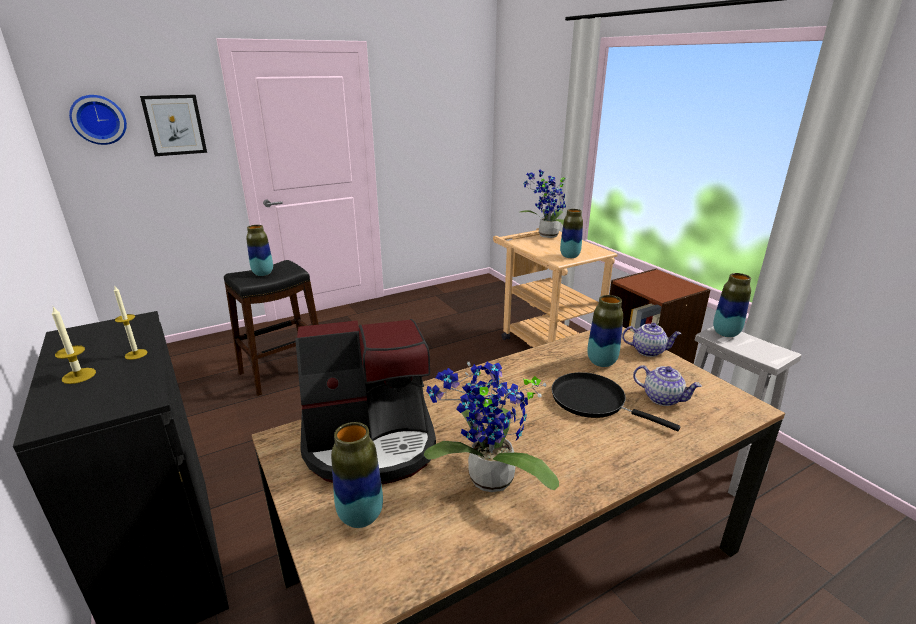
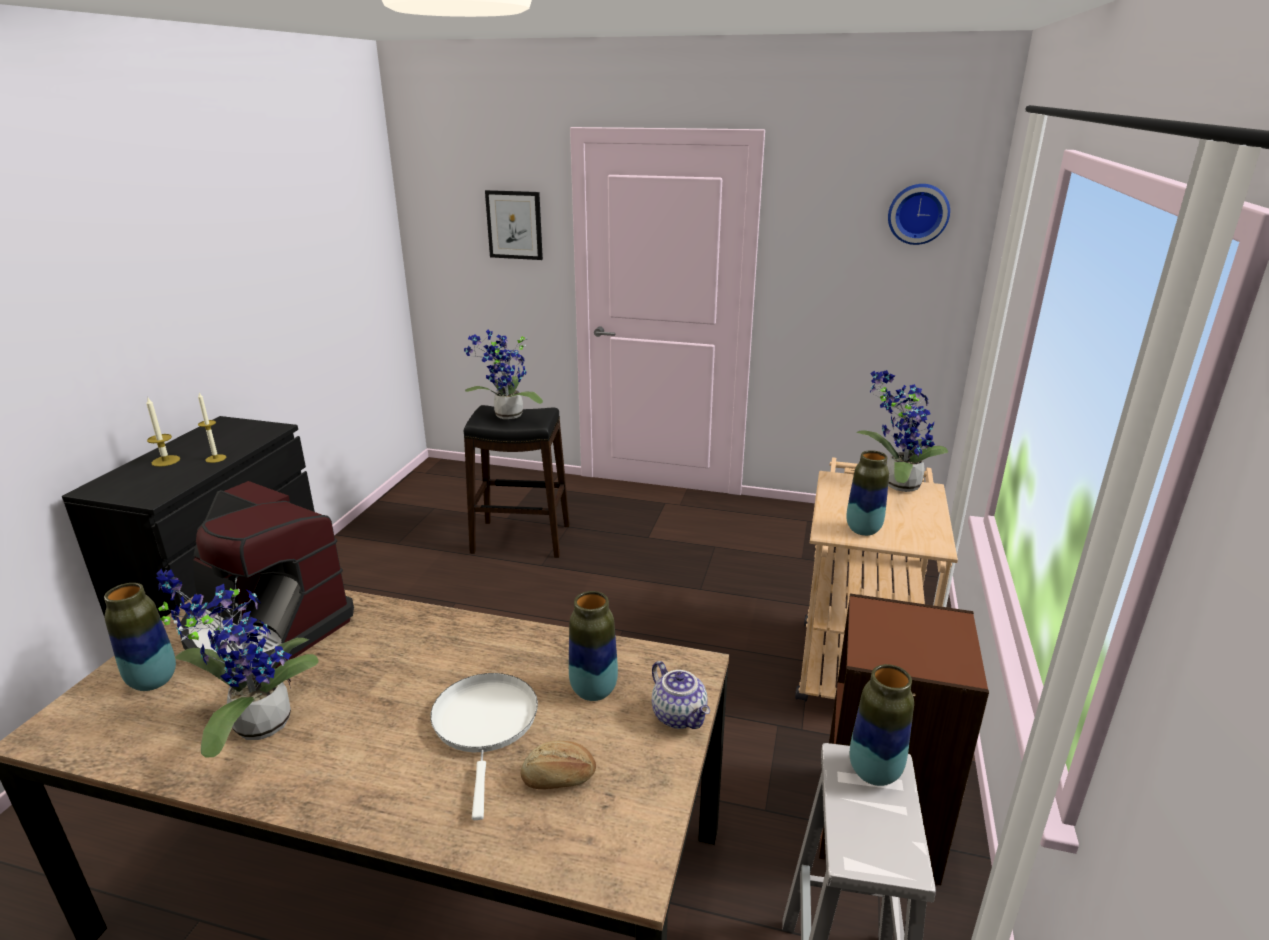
camera: 45 degrees right, 0 degrees up
(98, 119) = (447, 212): wall clock -> wall clock (918, 213)
(263, 273) = (506, 416): vase -> potted plant
(593, 401) = (485, 725): black frying pan -> white frying pan
(663, 398) = (559, 779): teapot -> bread

